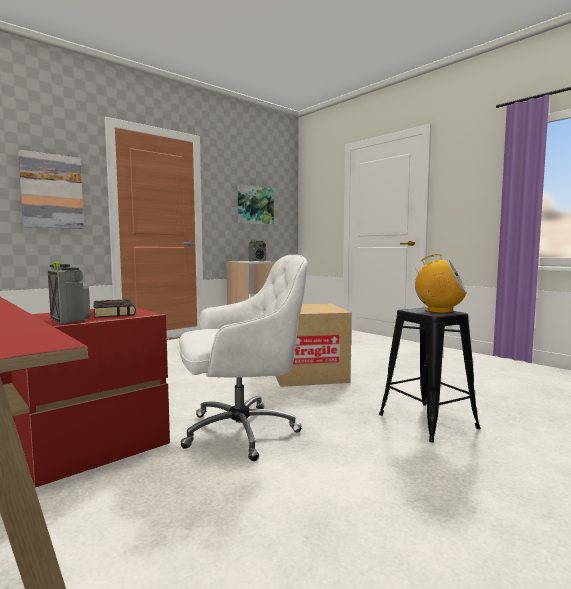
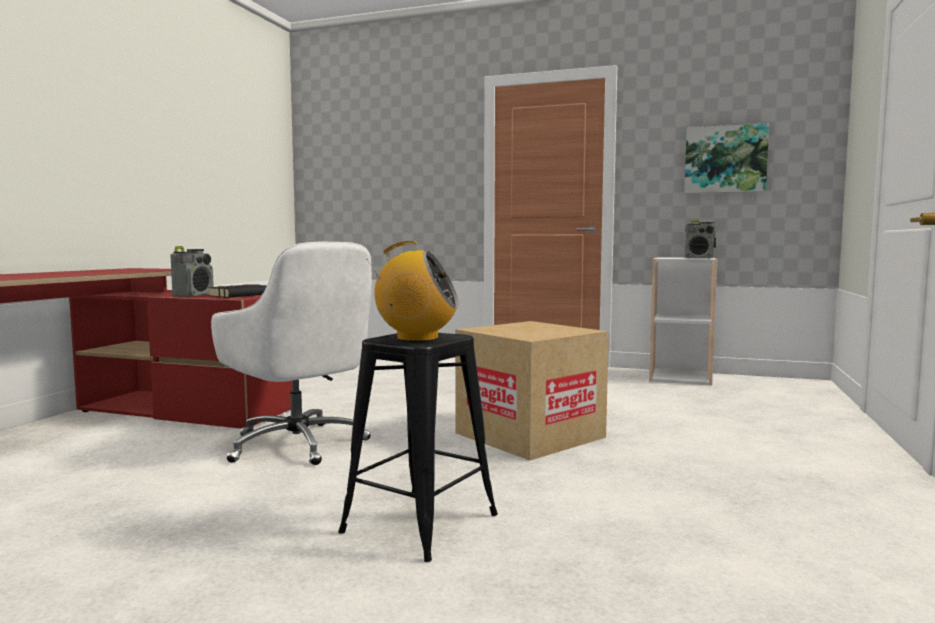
camera: 60 degrees right, 0 degrees up
(52, 191) = (427, 175): picture -> none
(439, 311) = (416, 338): radio -> radio turned 75 degrees counterclockwise

